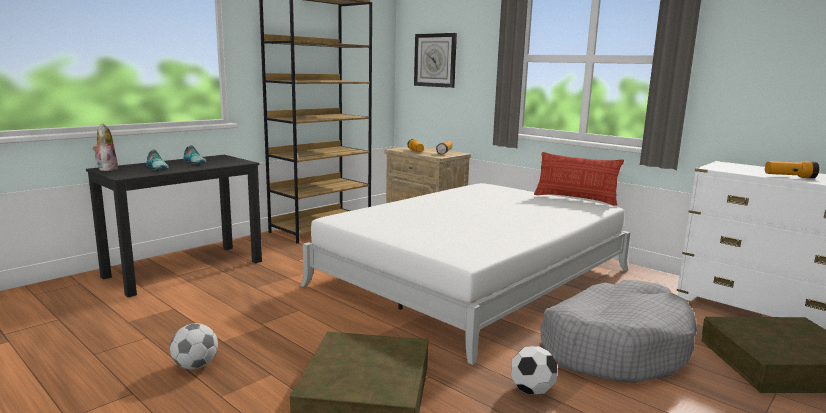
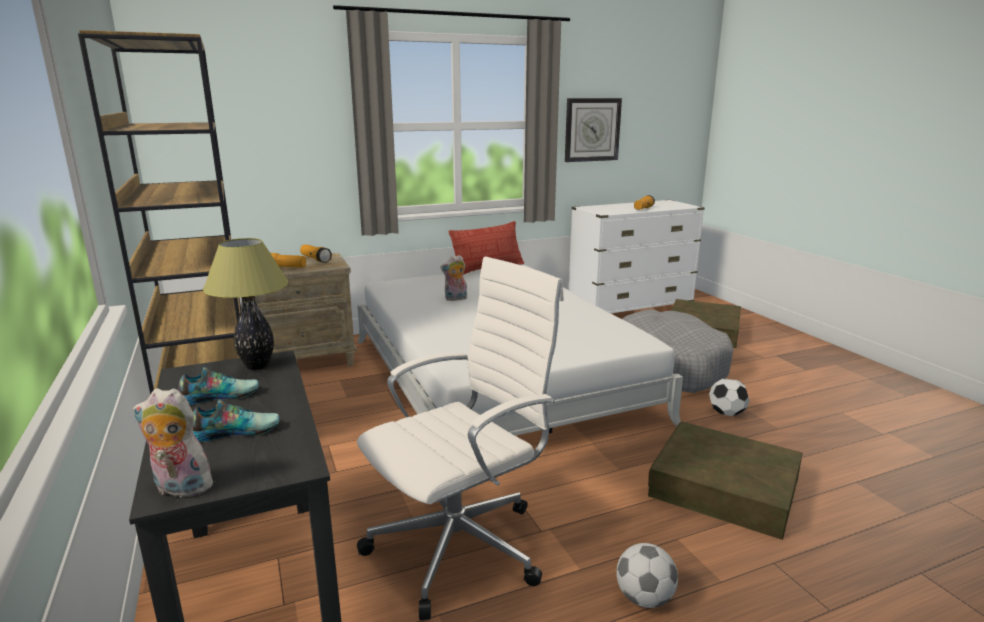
camera: 65 degrees left, 5 degrees up
(233, 161) = (258, 366): none -> table lamp
(237, 303) = (462, 545): none -> white office chair
(435, 60) = (230, 134): wall clock -> wall clock (592, 129)
(479, 201) = (455, 299): none -> plush toy

